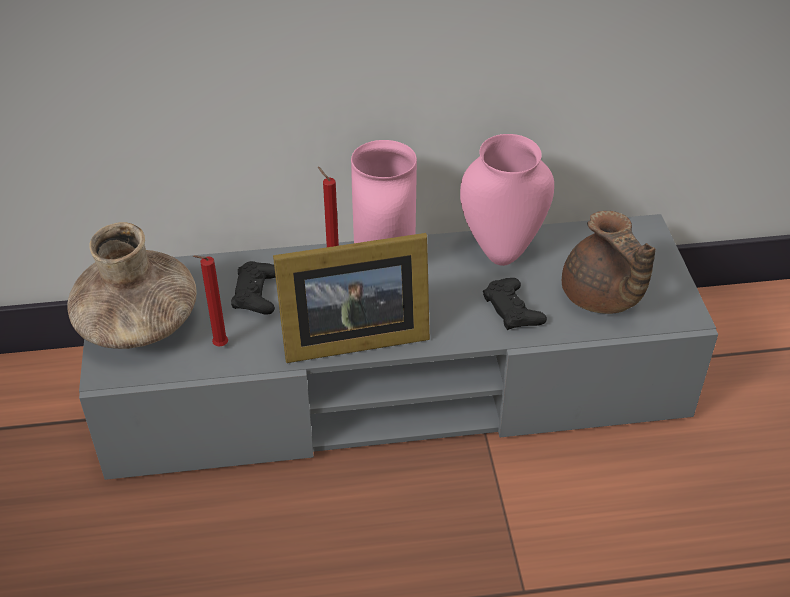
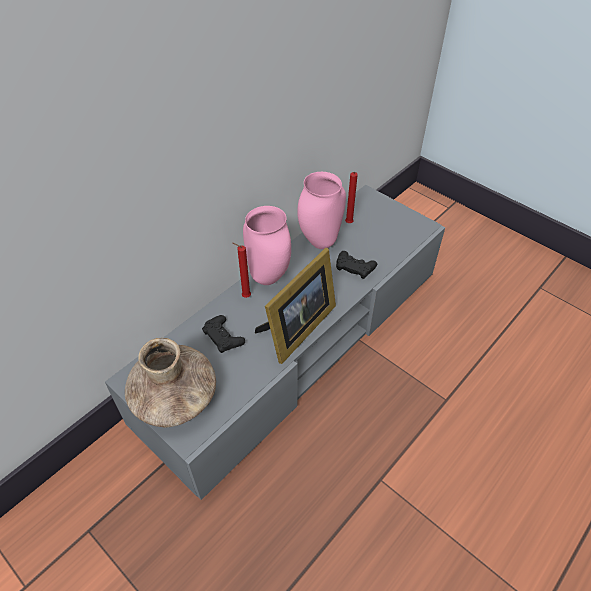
camera: 40 degrees left, 5 degrees up
(218, 346) = (235, 379): red candle -> red candle (348, 224)
(601, 297) = (384, 238): brown teapot -> none

